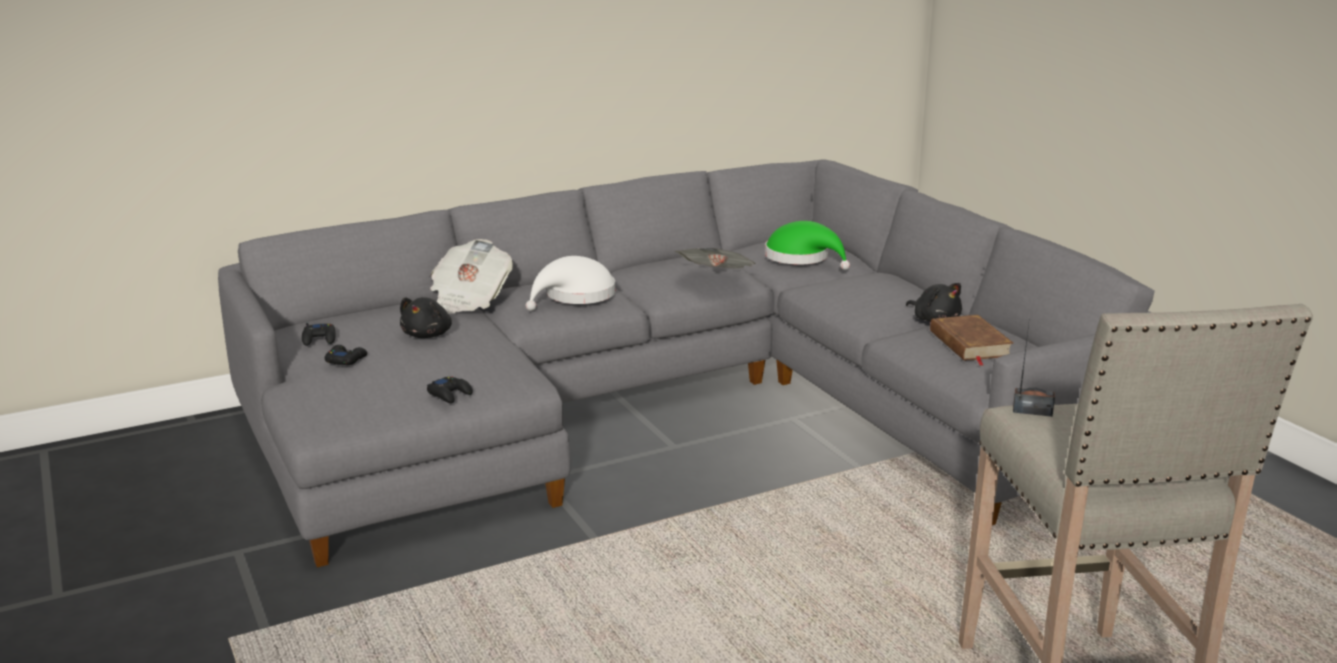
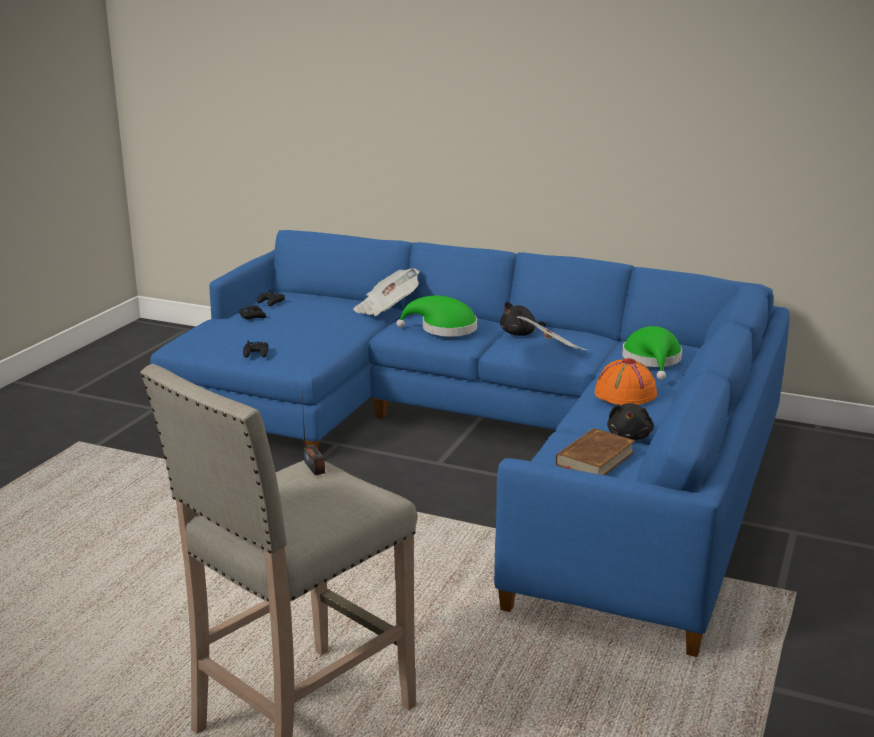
camera: 50 degrees right, 0 degrees up
(428, 335) = (318, 319): black plush toy -> black plush toy (520, 334)
(575, 296) = (444, 329): white hat -> green hat
(671, 407) = (491, 442): grey sofa -> blue sofa
(859, 289) = (625, 394): none -> orange hat

